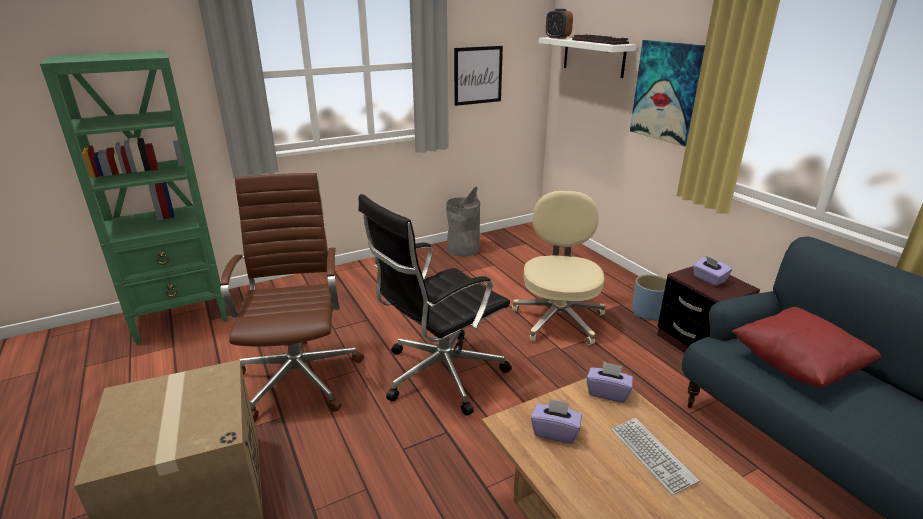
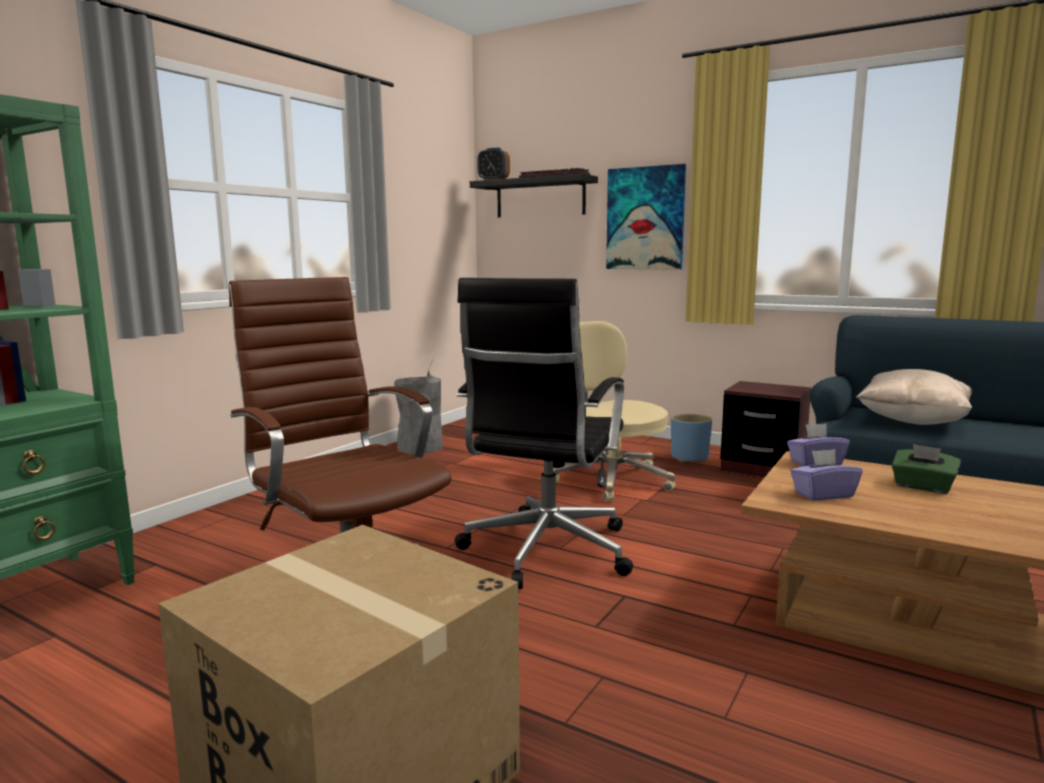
camera: 30 degrees left, 15 degrees down
(478, 75) = (410, 220): picture -> none
(593, 56) = (540, 198): white shelf -> black shelf
(652, 455) = (923, 487): keyboard -> green tissue box
(709, 279) = (763, 388): purple tissue box -> none
(796, 366) = (913, 421): red pillow -> beige pillow

